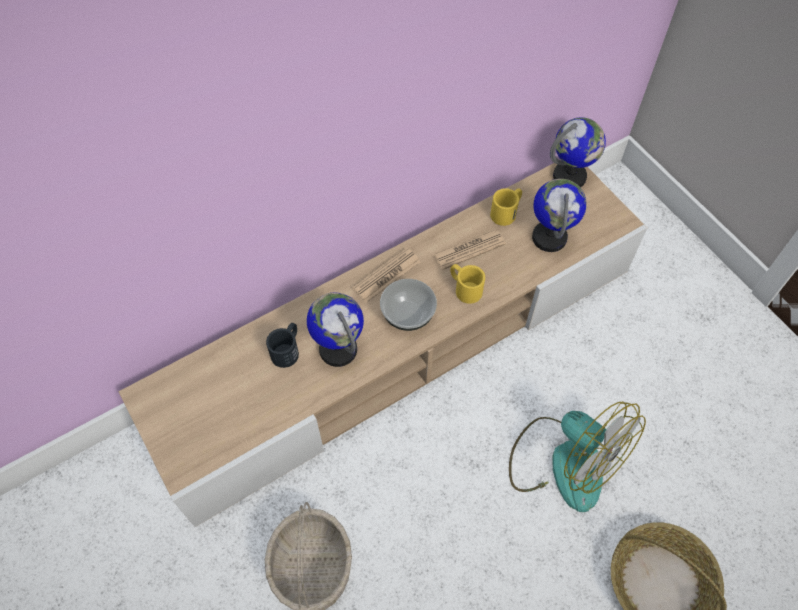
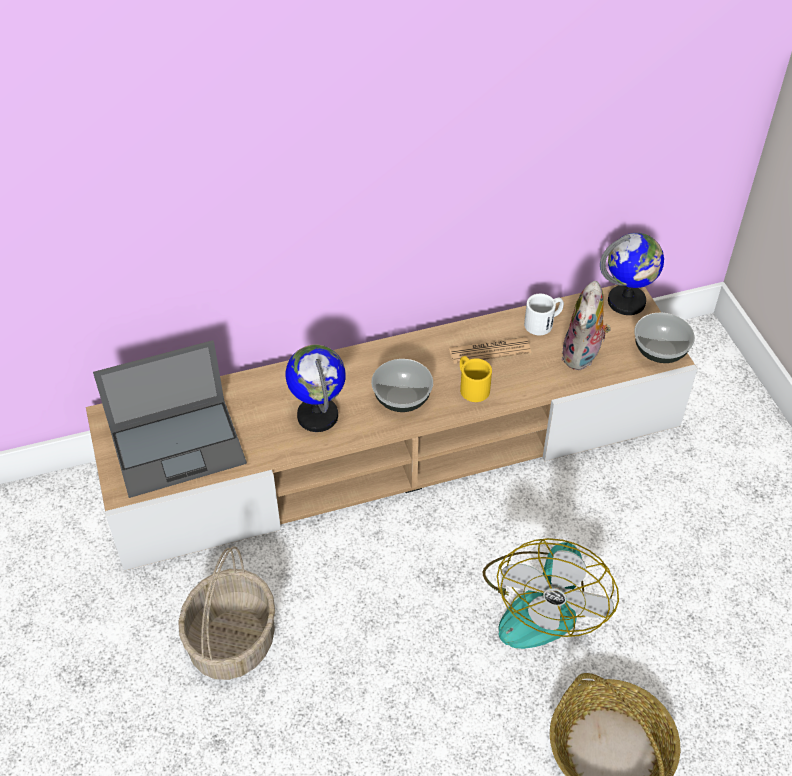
camera: 15 degrees right, 10 degrees down
(220, 411) = (179, 446): none -> laptop
(287, 349) = (266, 405): black mug -> none
(386, 275) = (392, 357): newspaper -> none
(506, 212) = (543, 322): yellow mug -> white mug
(549, 237) = (582, 356): globe -> plush toy
(564, 461) = (542, 602): fan -> fan turned 45 degrees clockwise
(611, 218) = (659, 351): none -> bowl

